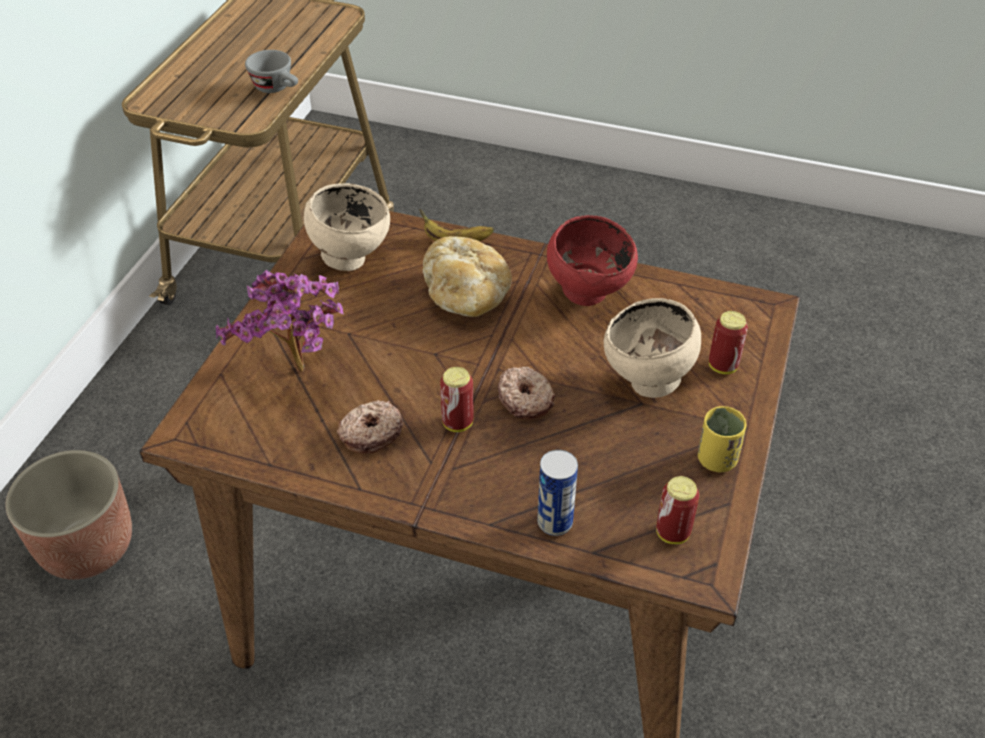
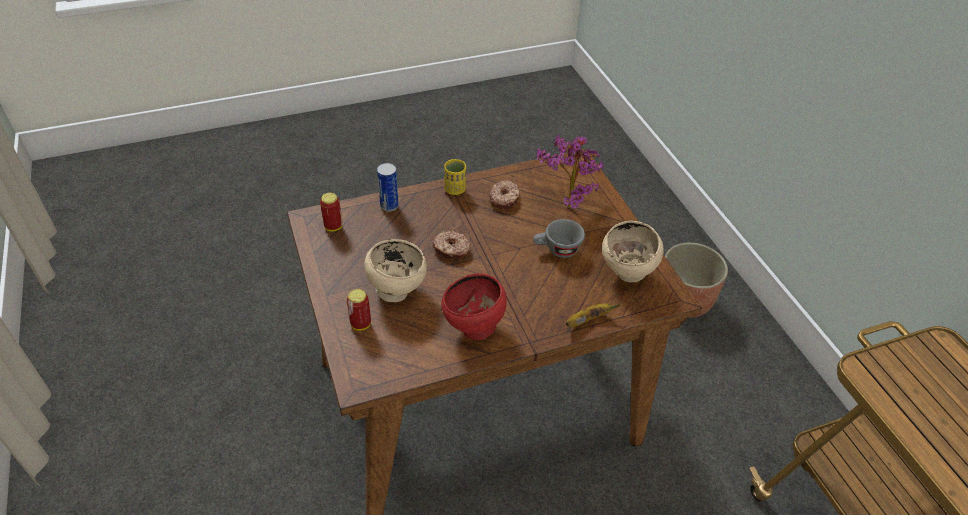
camera: 140 degrees right, 0 degrees up
(277, 88) = (901, 415): grey cup -> grey cup (557, 250)
(457, 423) = (471, 222): can -> none
(466, 295) = (540, 288): bread -> none
(716, 459) = (332, 269): yellow cup -> yellow cup (455, 189)

